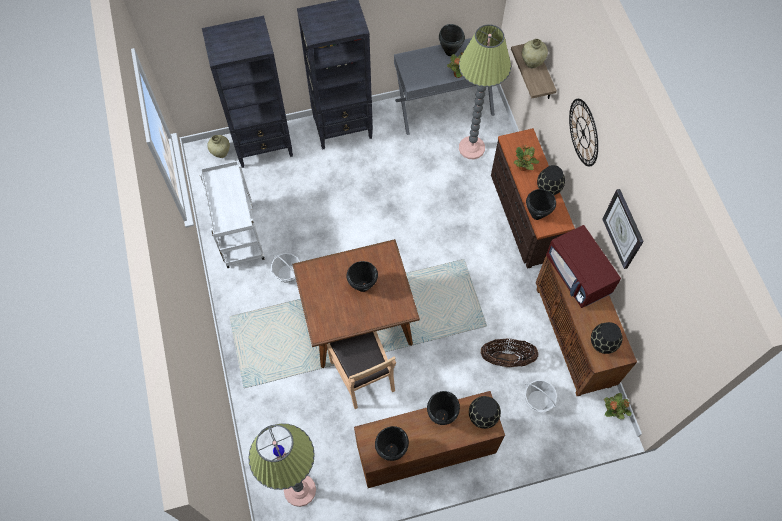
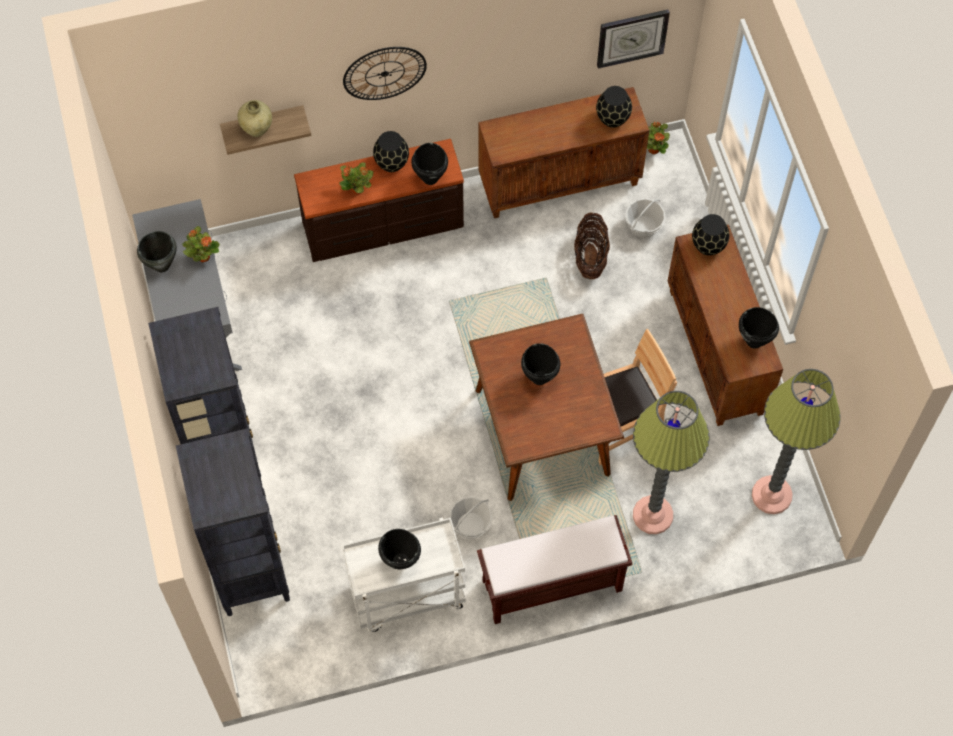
camera: 90 degrees left, 0 degrees up
(221, 153) = (260, 634): beige vase -> none
(238, 325) = (550, 586): none -> brown bench
(442, 415) = (709, 288): black cooking pot -> black cooking pot (400, 560)
(471, 148) = (270, 285): floor lamp -> floor lamp (652, 515)
(578, 275) = (523, 134): red microwave -> none
(623, 229) = (517, 48): wall clock -> wall clock (632, 37)

